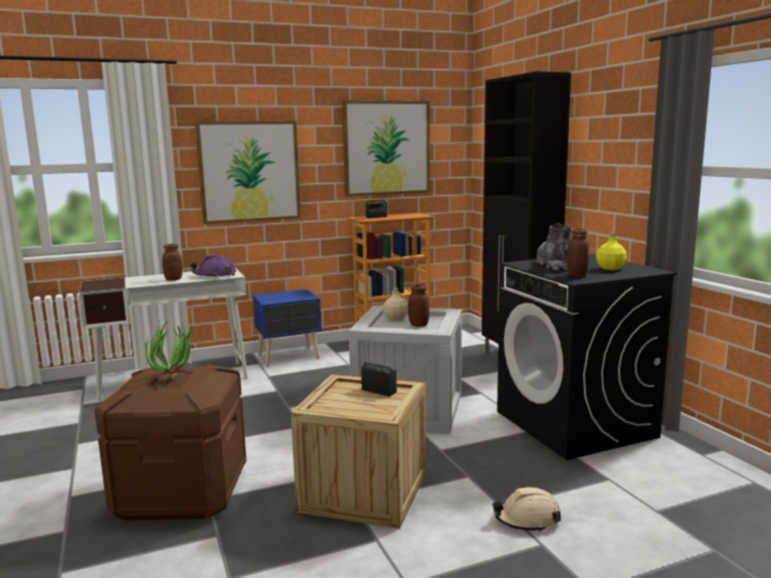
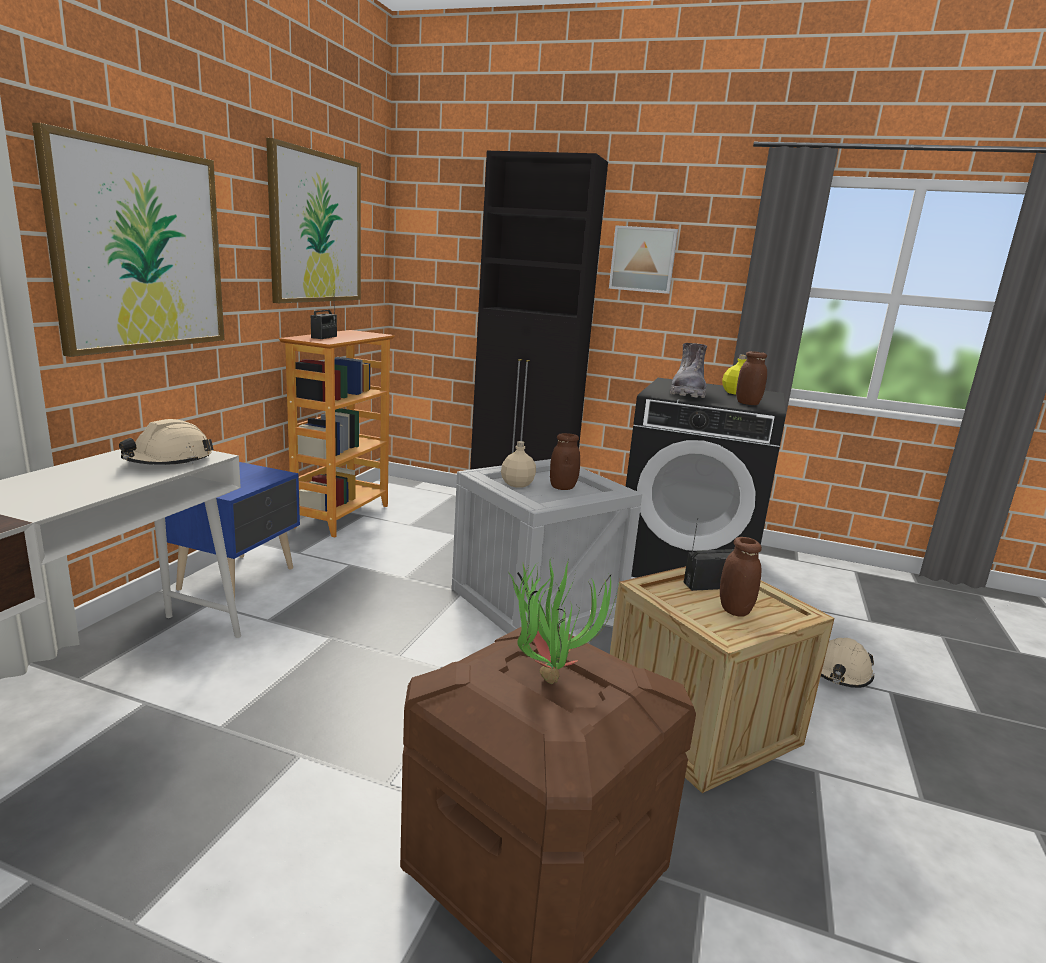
camera: 50 degrees left, 5 degrees up
(173, 279) = (99, 482): brown jar -> brown jar (734, 610)
(215, 275) = (169, 461): purple hard hat -> beige hard hat
(554, 265) = (687, 393): grey boot -> grey boot turned 120 degrees counterclockwise
(597, 150) = (643, 259): none -> picture

